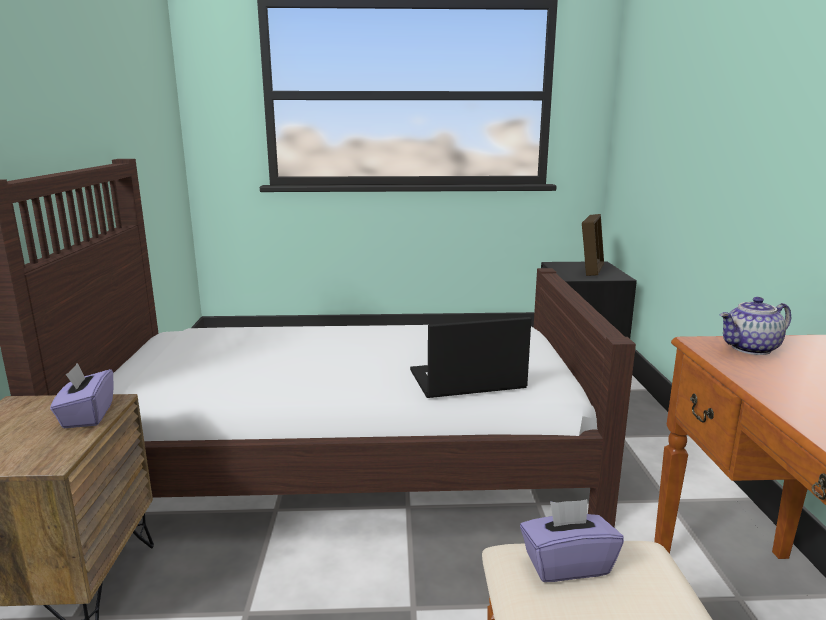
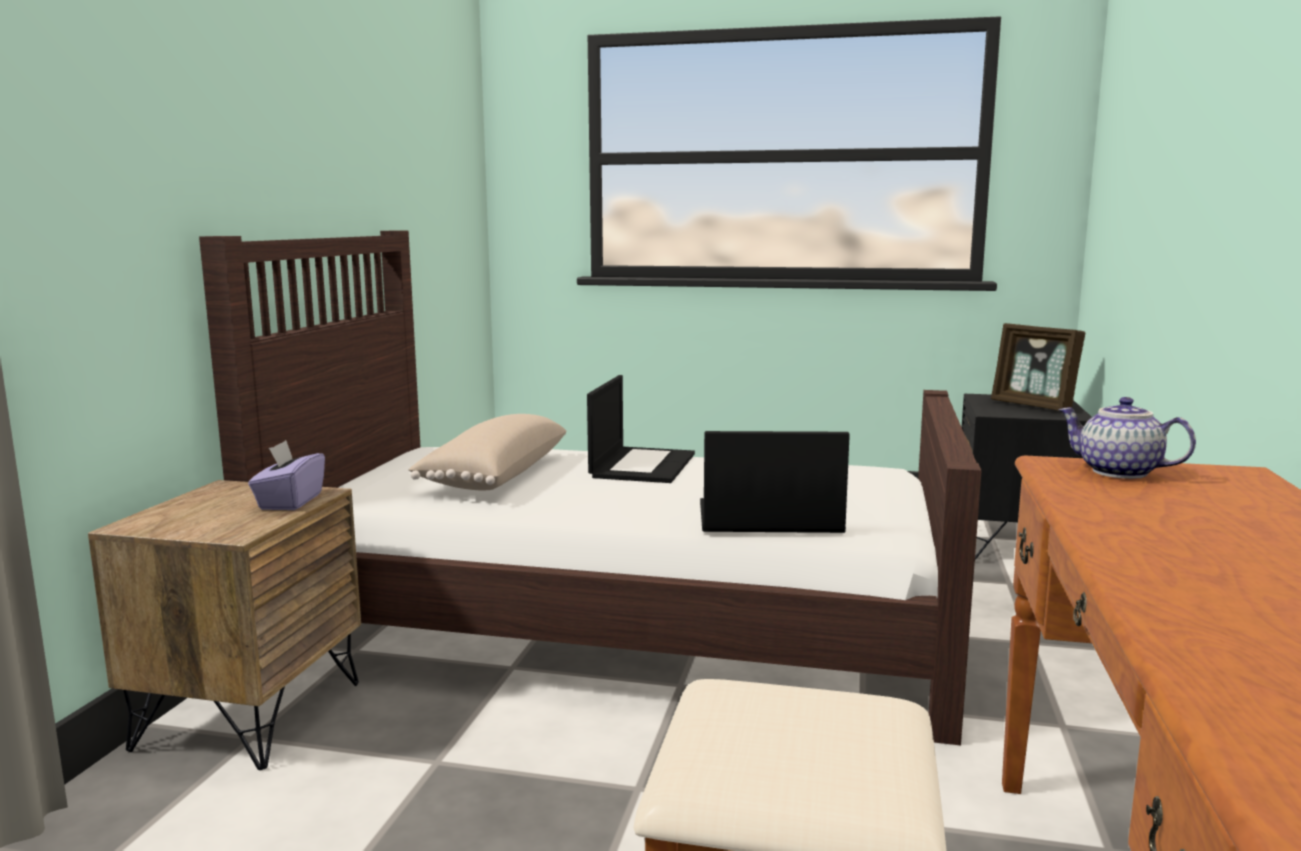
camera: 15 degrees right, 5 degrees down
(237, 358) = (493, 476): none -> beige pillow
(348, 337) = (642, 465): none -> laptop
(566, 564) = (770, 699): purple tissue box -> none
(591, 270) = (1033, 406): picture frame -> picture frame turned 105 degrees clockwise
(751, 349) = (1117, 472): teapot -> teapot turned 45 degrees clockwise

